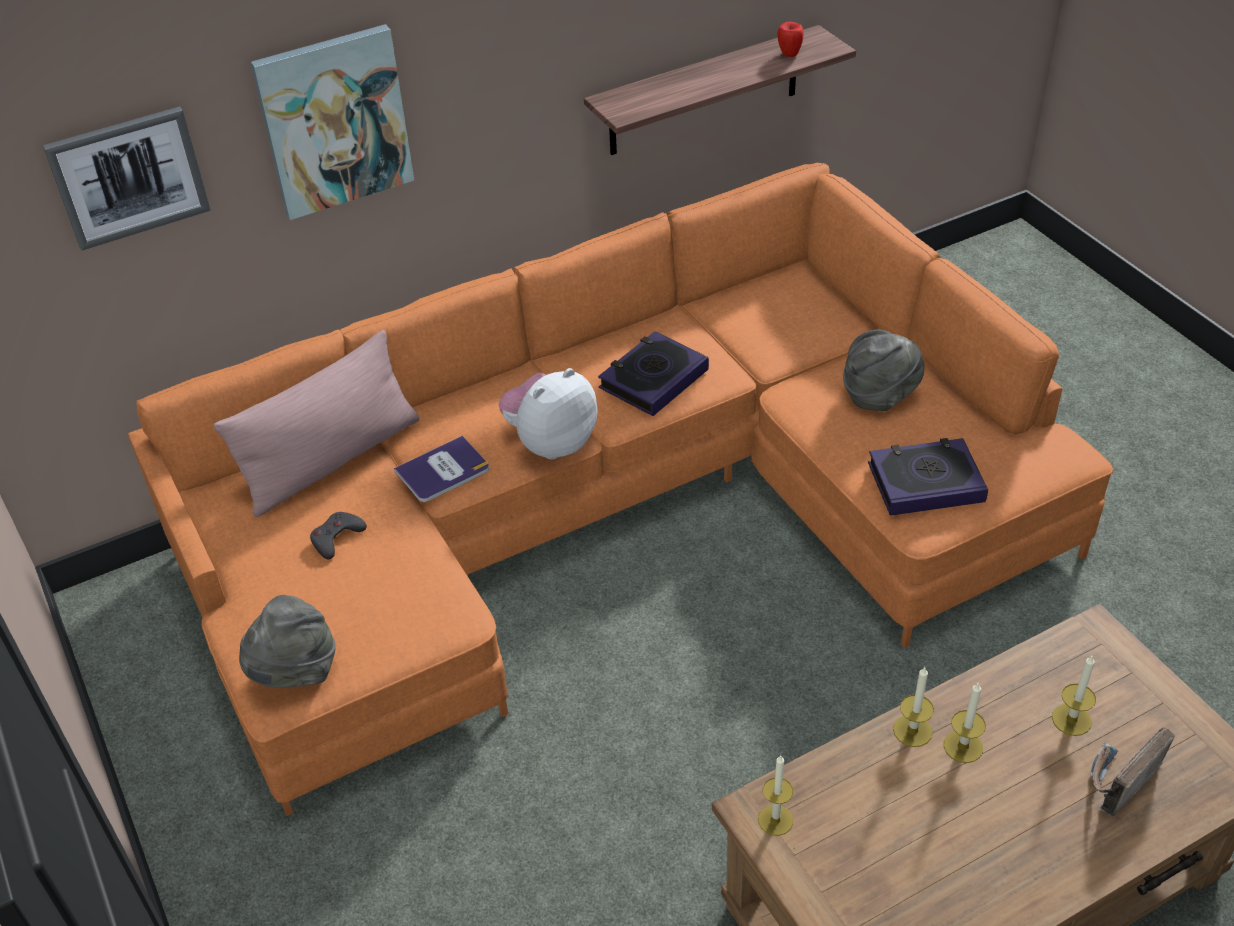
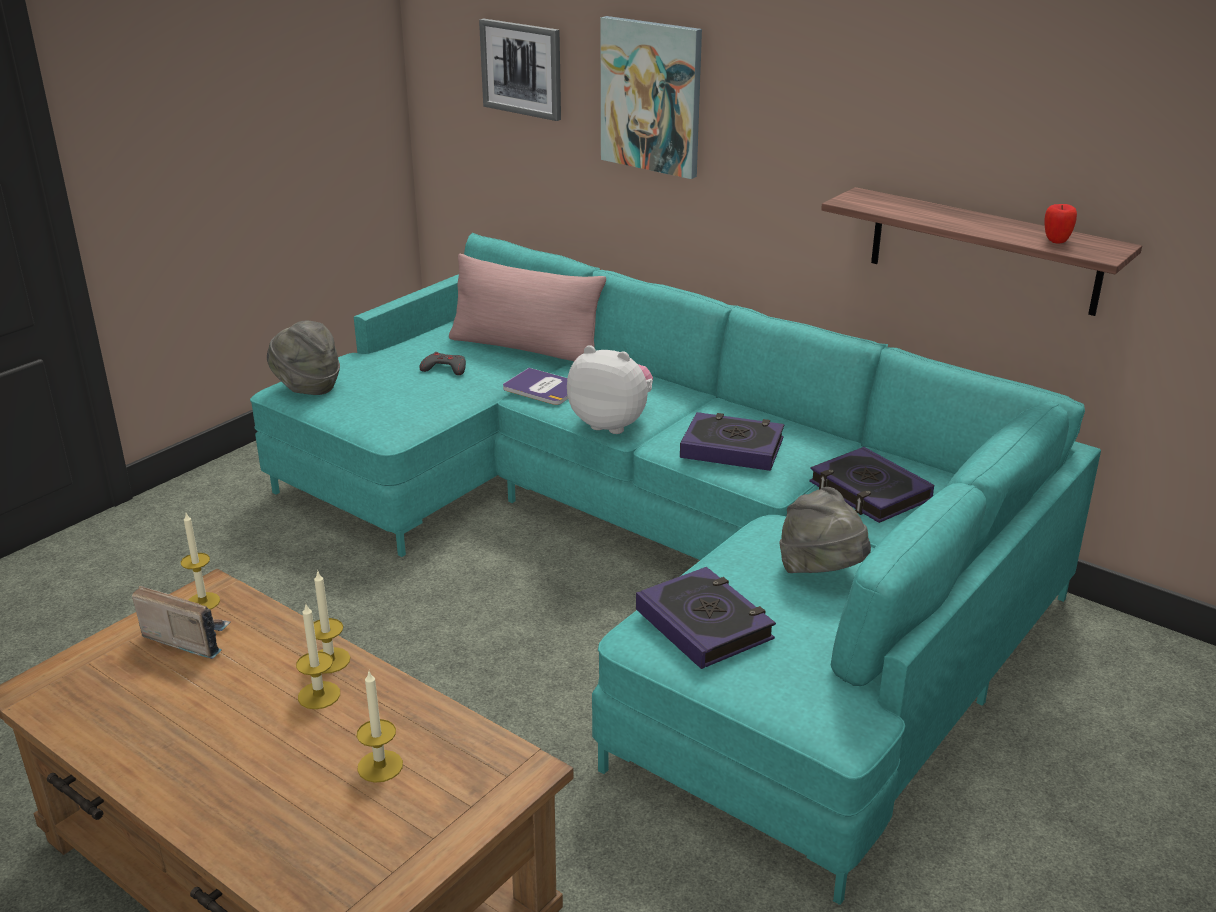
camera: 65 degrees right, 15 degrees down
(619, 515) = (660, 556): orange sofa -> turquoise sofa
(772, 327) = (869, 492): none -> book
(1117, 781) = (301, 812): radio -> radio (187, 637)

